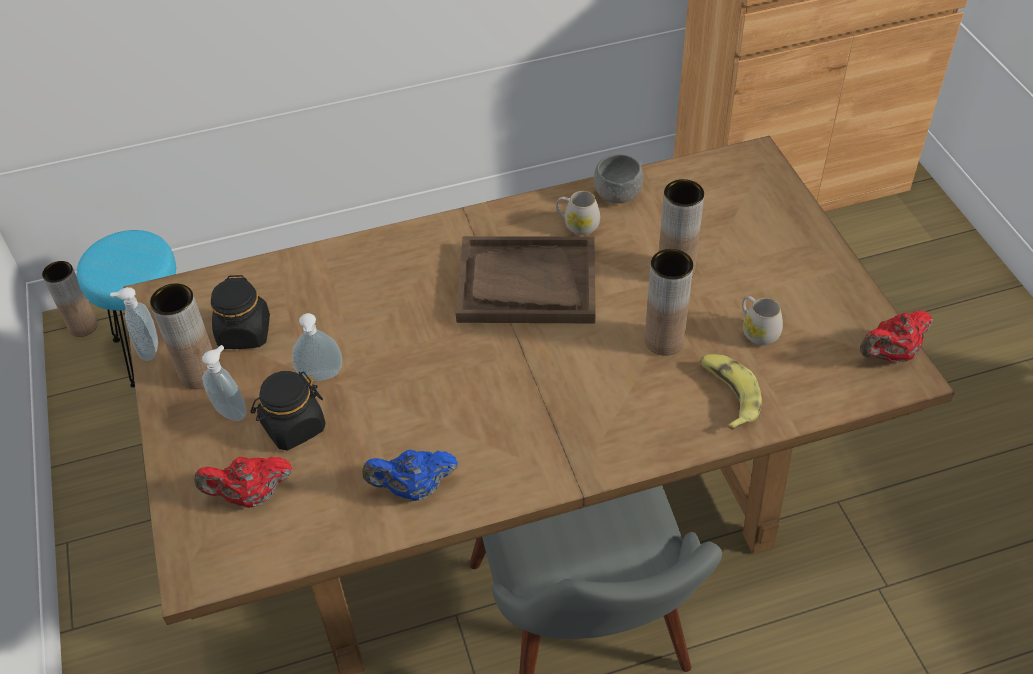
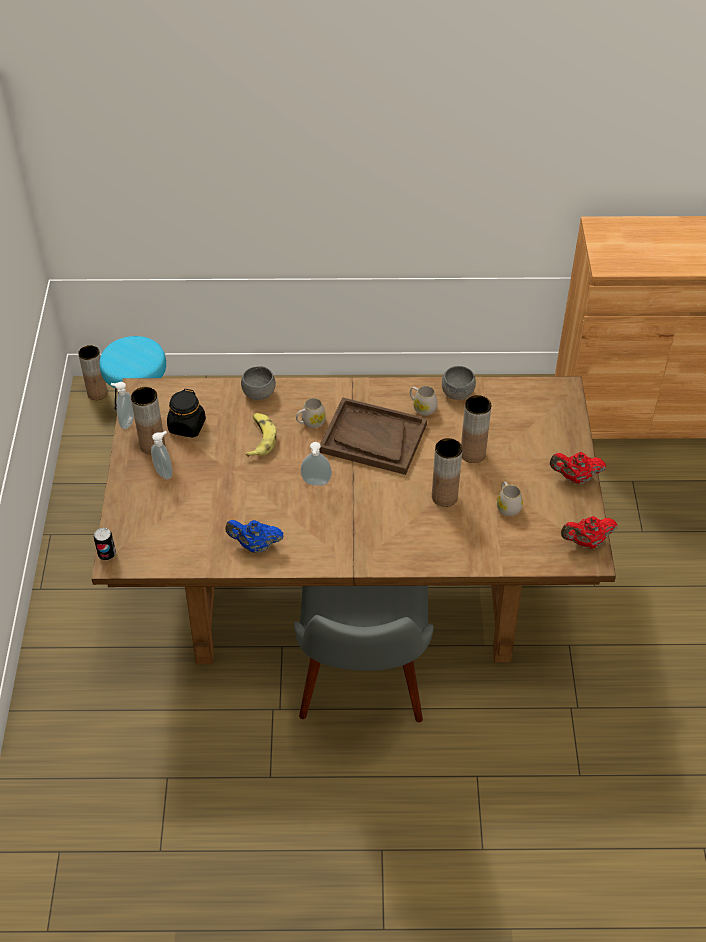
camera: 15 degrees right, 0 degrees up
(177, 567) = (107, 554): none -> can
(251, 496) = (160, 525): red teapot -> red teapot (575, 478)
(293, 427) = (197, 491): black jar -> none
(321, 377) = (224, 466): soap dispenser -> soap dispenser (316, 483)
(337, 260) = (259, 393): none -> grey bowl
(427, 283) = (310, 422): none -> white mug
(727, 394) = (469, 540): banana -> banana (260, 438)

